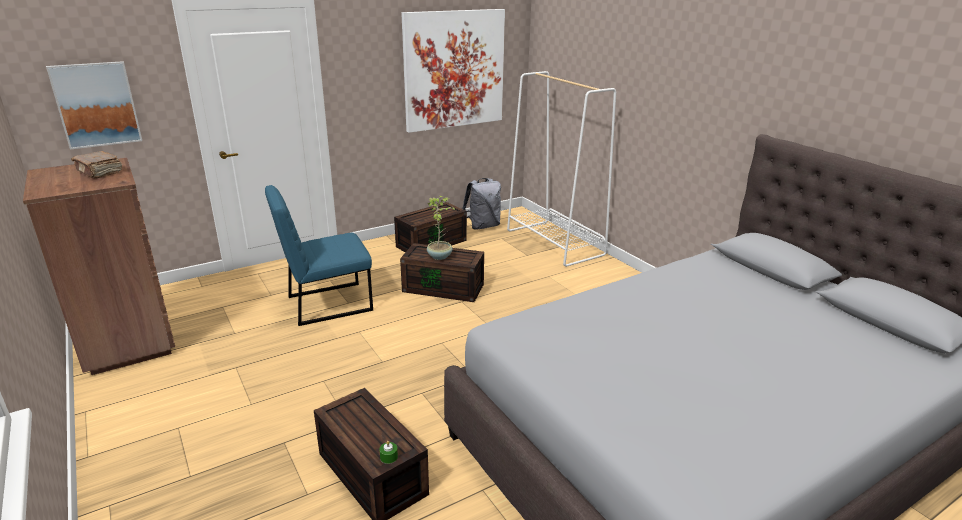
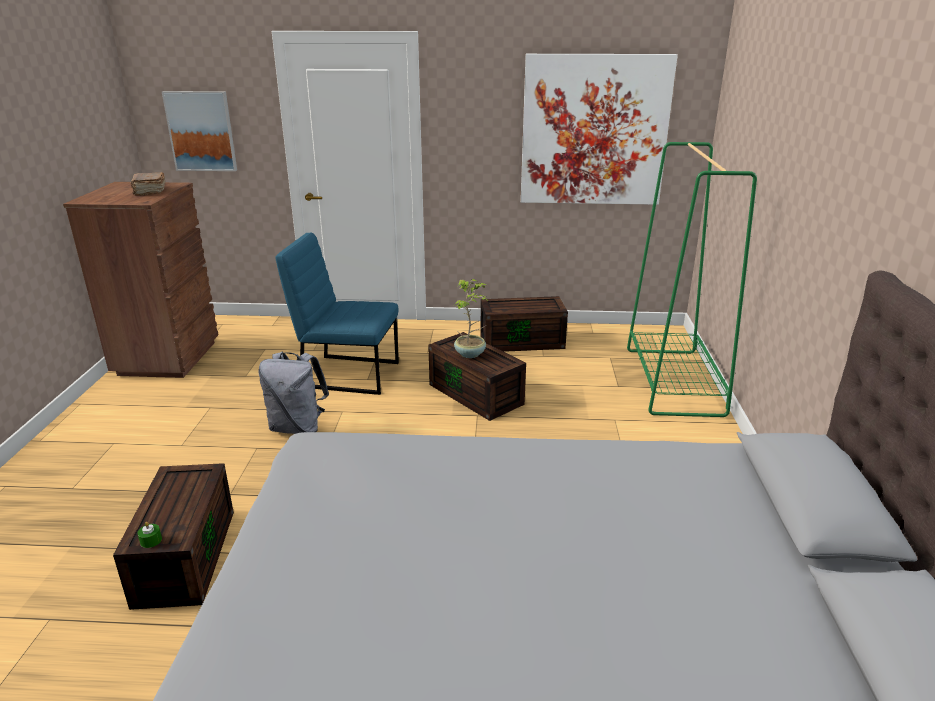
camera: 35 degrees right, 0 degrees up
(483, 226) = (605, 337): grey backpack -> grey backpack (298, 427)
(555, 243) = (673, 381): white clothes rack -> green clothes rack

